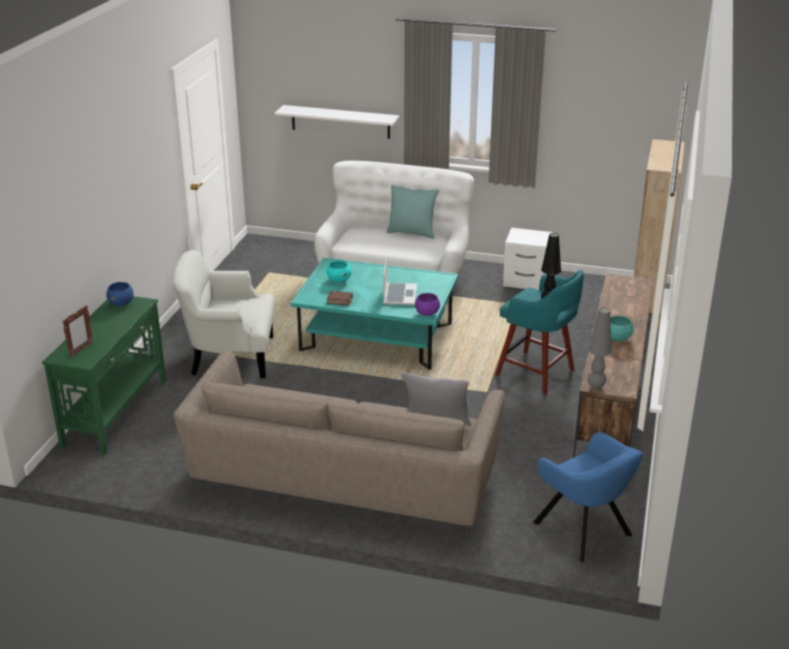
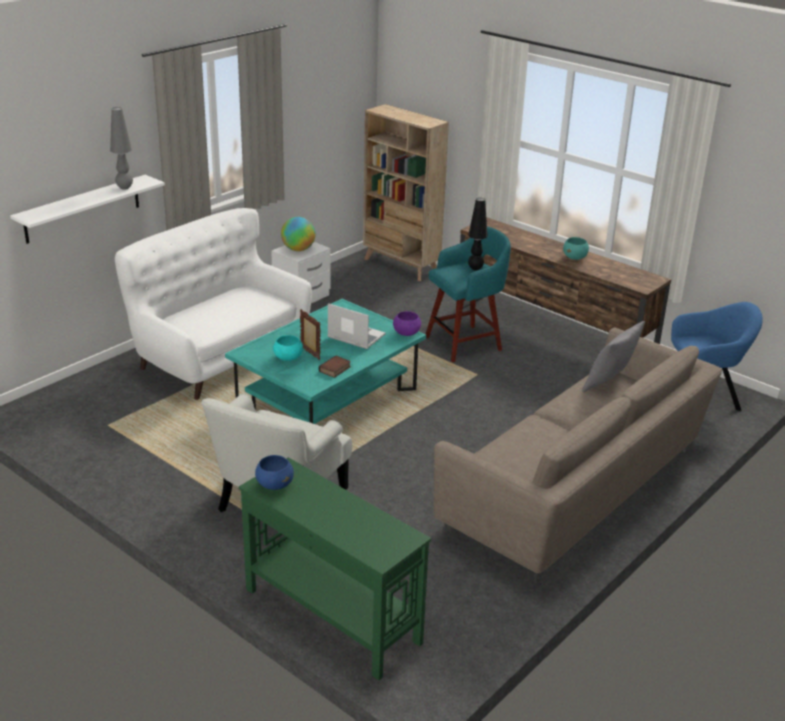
camera: 65 degrees left, 0 degrees up
(81, 350) = (376, 537): picture frame -> picture frame (310, 354)
(412, 233) = (216, 297): turquoise pillow -> none
(527, 236) = (298, 249): none -> globe
(596, 386) = (645, 287): grey table lamp -> grey table lamp (125, 188)

